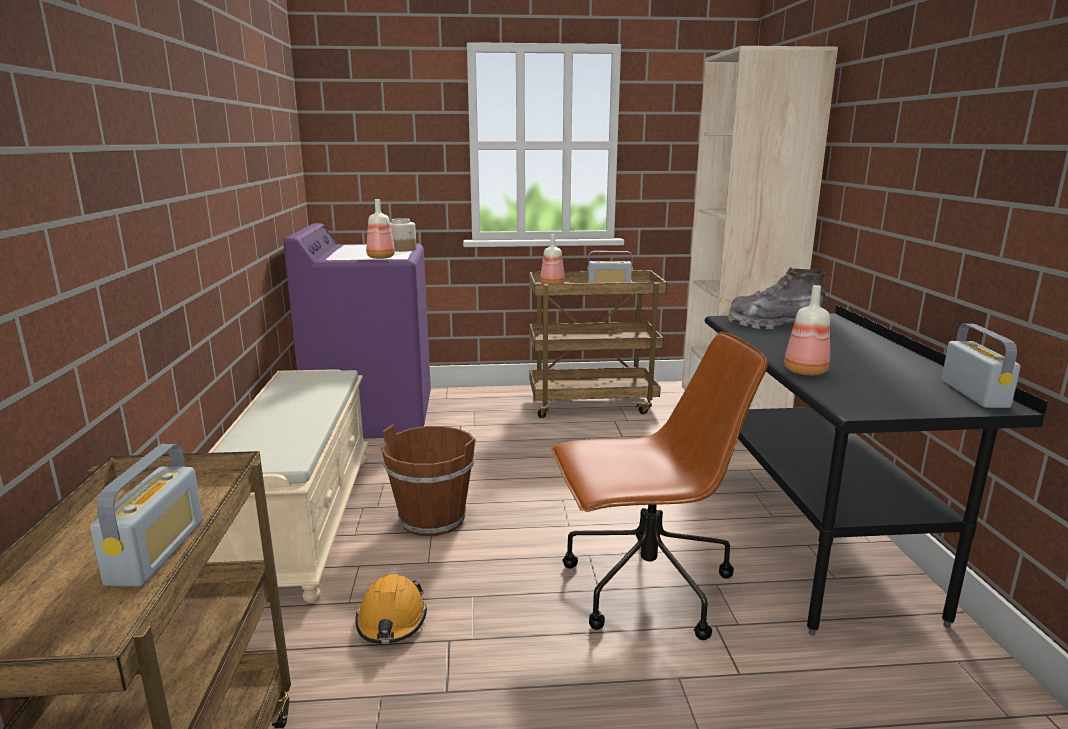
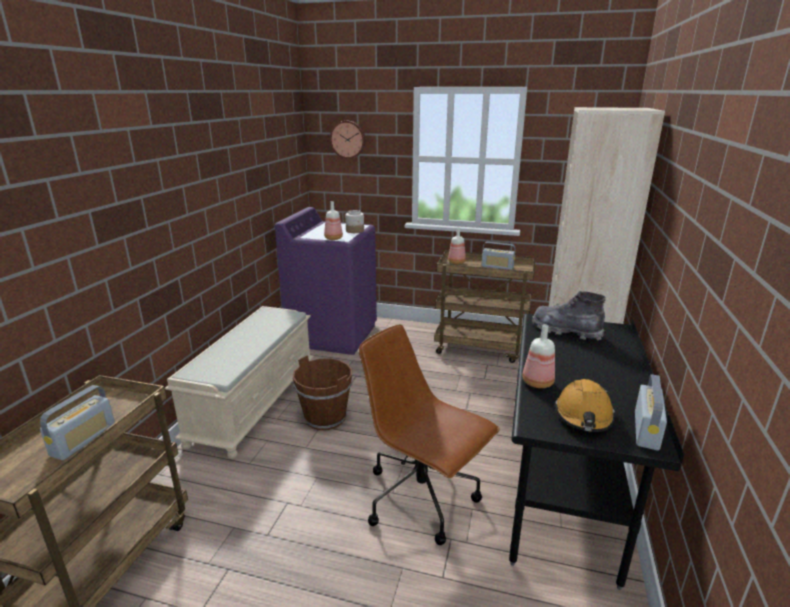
camera: 20 degrees right, 5 degrees up
(369, 120) = (348, 139): none -> wall clock
(391, 621) = (264, 481): orange hard hat -> orange hard hat (583, 416)
(644, 588) = (422, 499): brown office chair -> brown office chair turned 150 degrees counterclockwise

